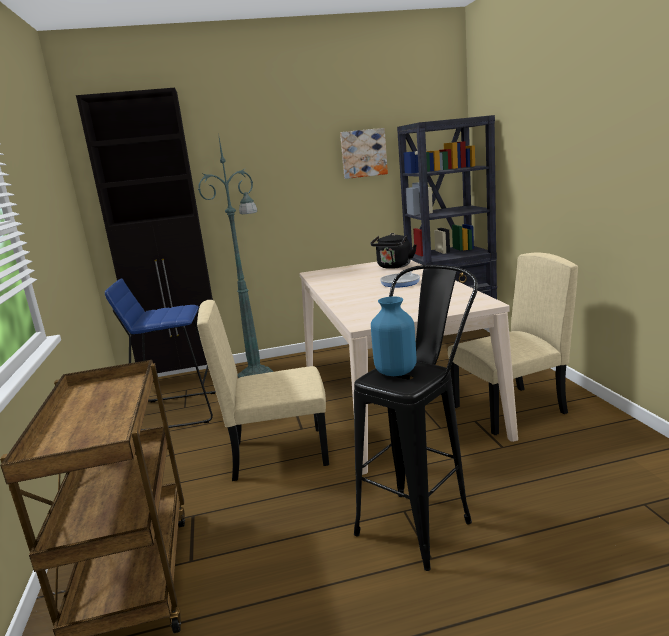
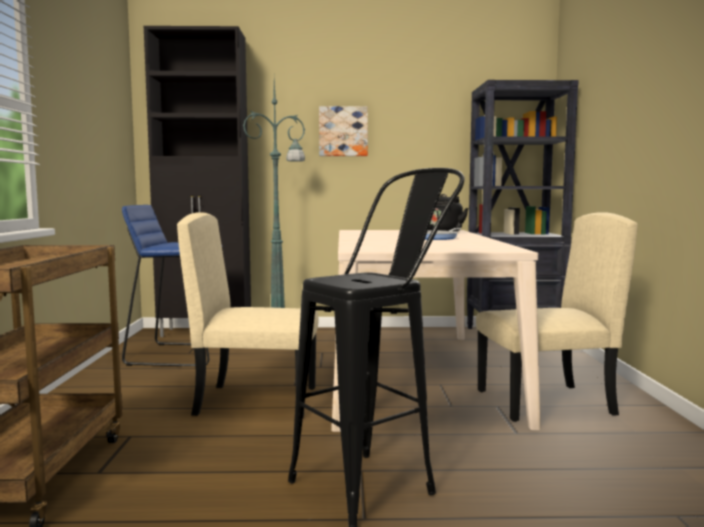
camera: 10 degrees right, 10 degrees down
(363, 153) = (431, 117): picture -> picture (343, 131)
(395, 372) = (356, 277): blue vase -> none

